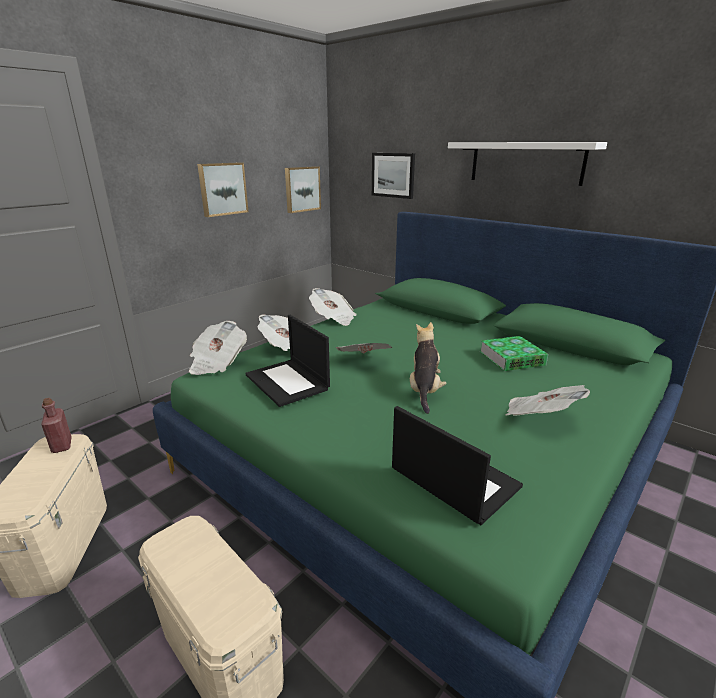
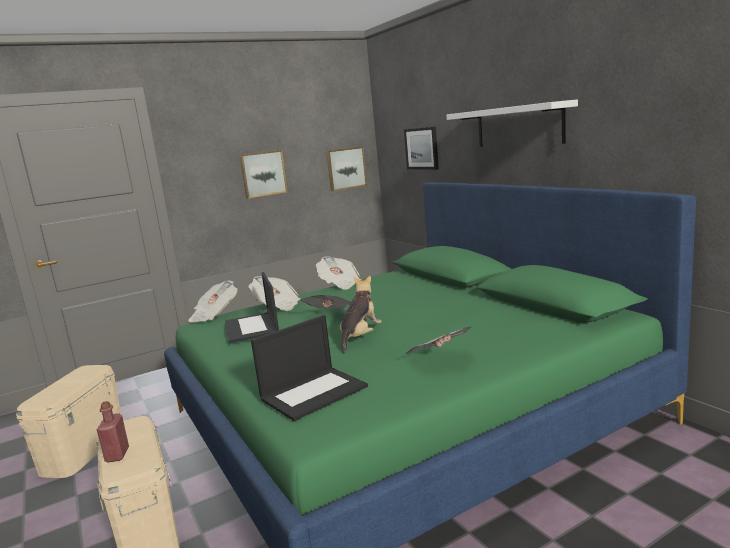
camera: 20 degrees right, 10 degrees down
(62, 445) = (91, 371): red bottle -> red bottle (117, 455)
(452, 478) = (314, 392): laptop -> laptop turned 75 degrees clockwise
(512, 358) = (470, 315): book -> none

